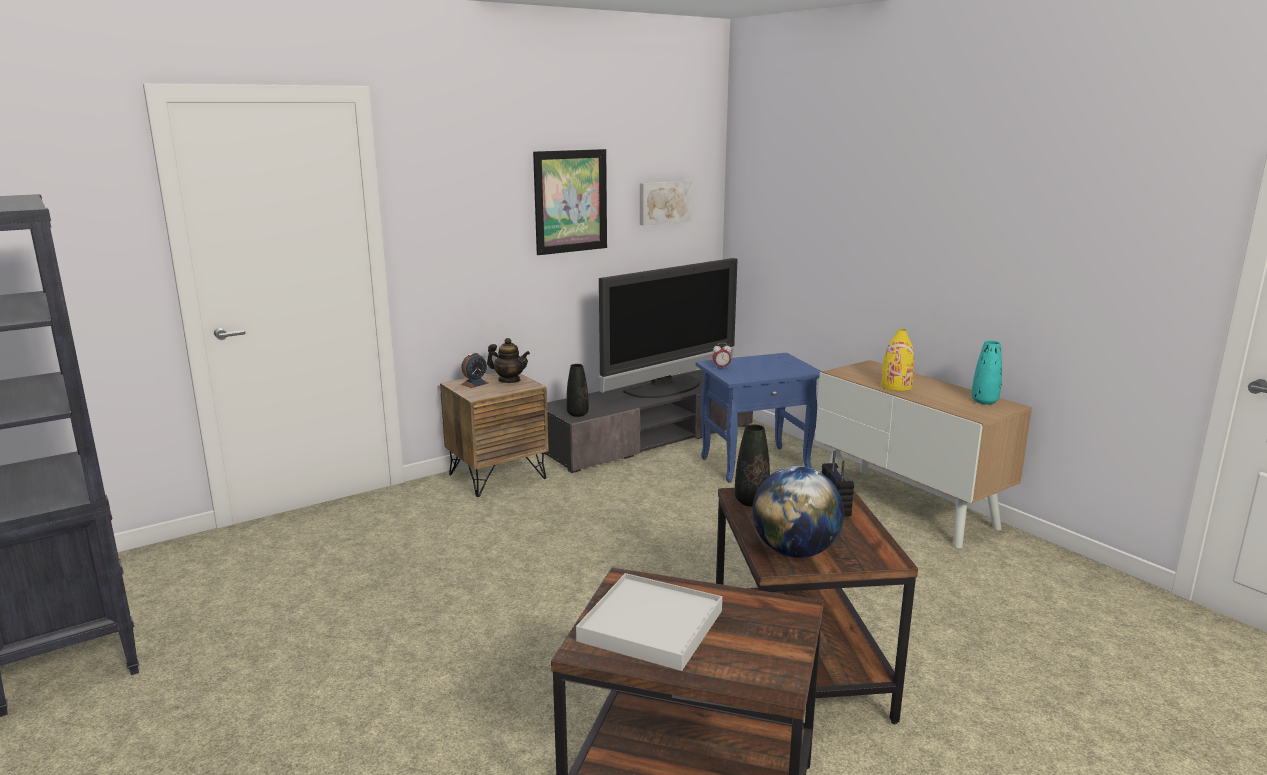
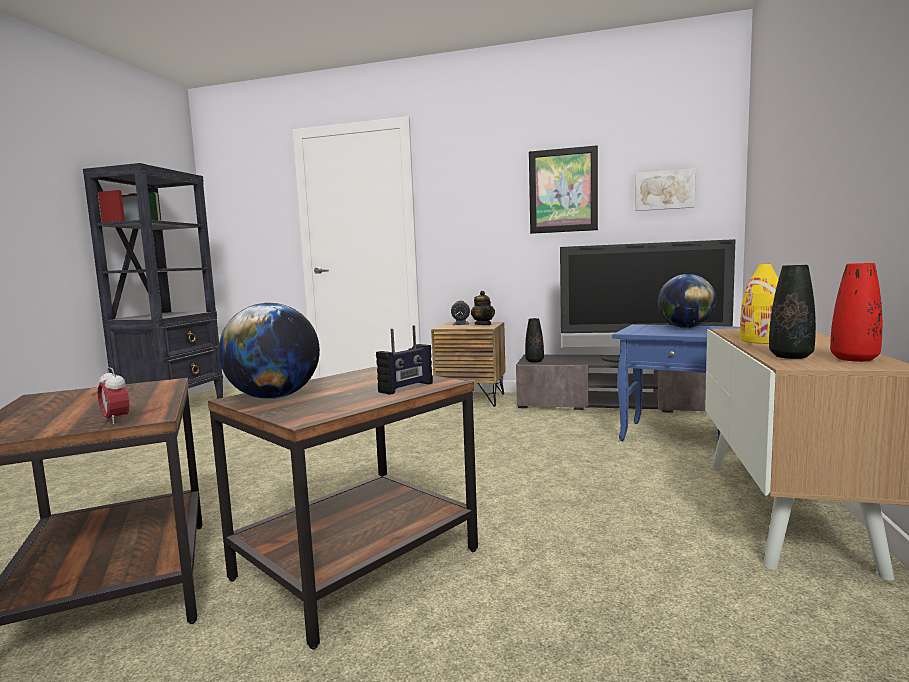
camera: 50 degrees right, 10 degrees down
(650, 626) = (88, 398): white tray -> none
(721, 368) = (639, 327): alarm clock -> alarm clock (116, 420)
(751, 501) = (364, 374): black vase -> black vase (790, 356)
(757, 362) = (685, 328): none -> globe
(984, 401) = (854, 359): turquoise vase -> red vase

